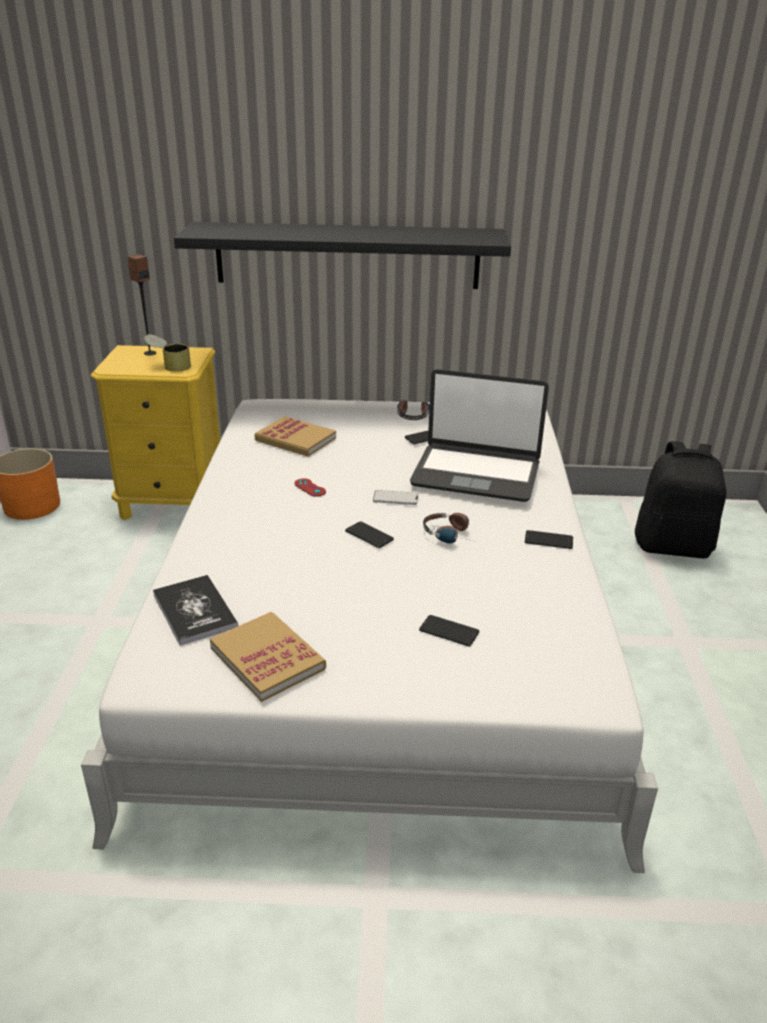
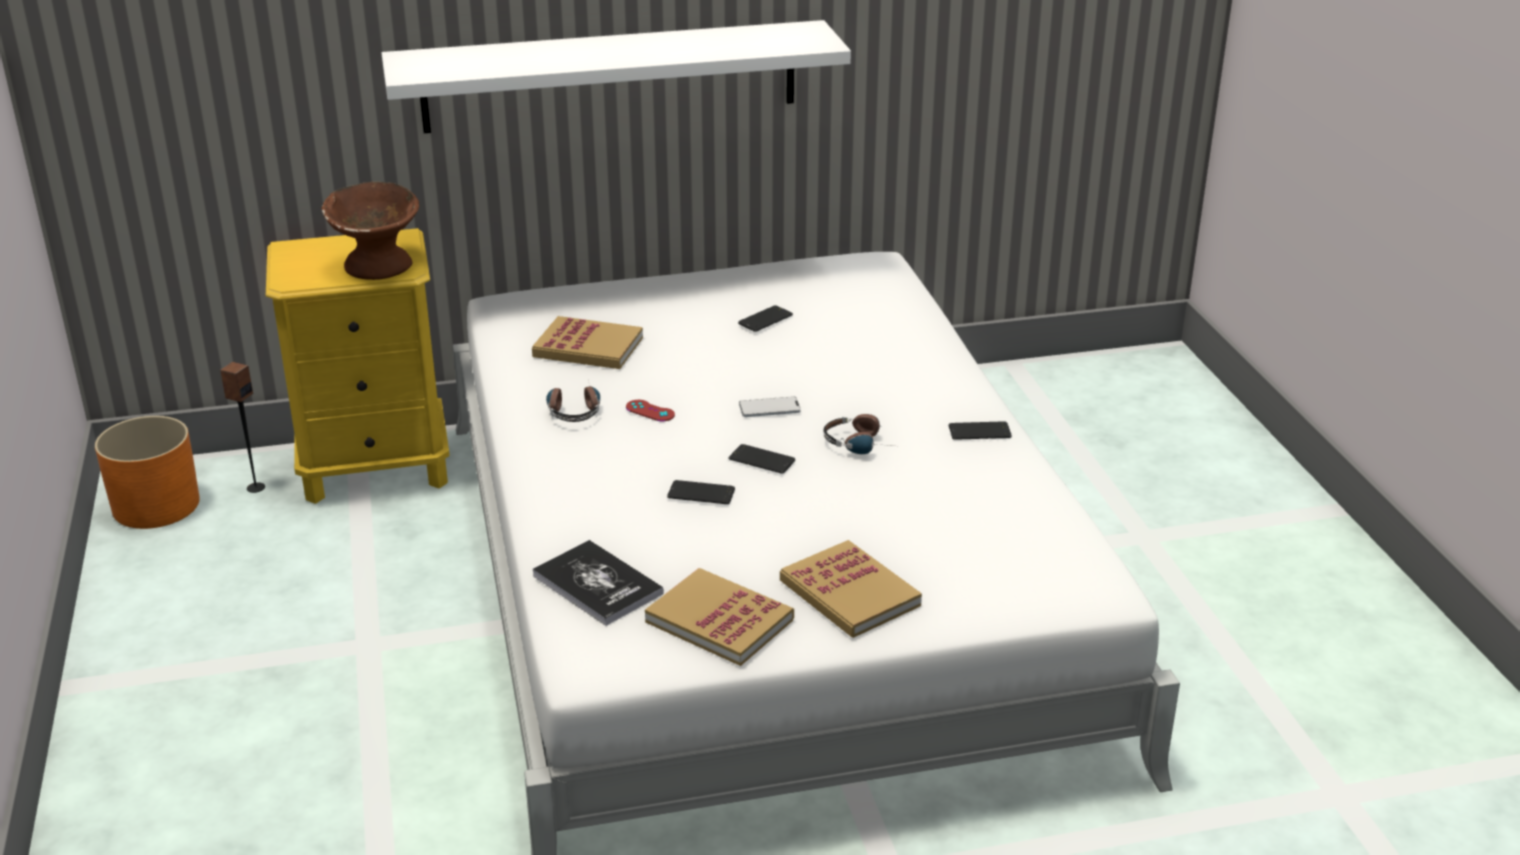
camera: 15 degrees left, 0 degrees up
(149, 353) = (331, 248): speaker -> speaker (255, 487)
(170, 366) = (378, 266): can -> brown bowl
(347, 255) = (610, 76): black shelf -> white shelf
(382, 655) = (849, 593): none -> book
(413, 414) = (732, 289): headphones -> headphones (574, 409)
(449, 631) = (912, 555): phone -> phone (701, 493)
(476, 473) = (856, 360): laptop -> none
(673, 546) = (1094, 419): black backpack -> none

